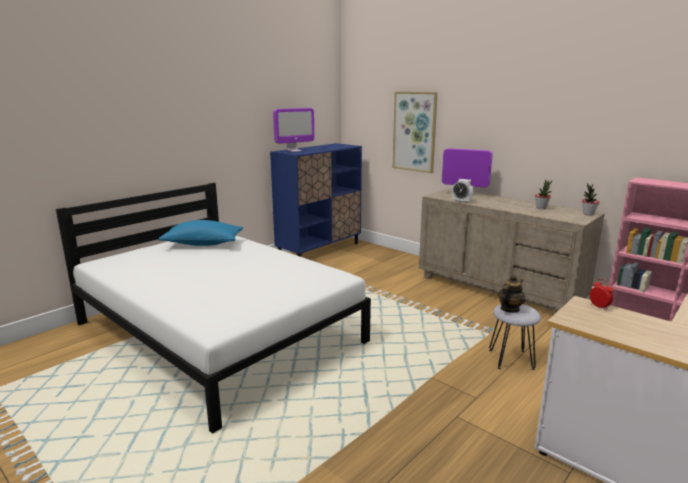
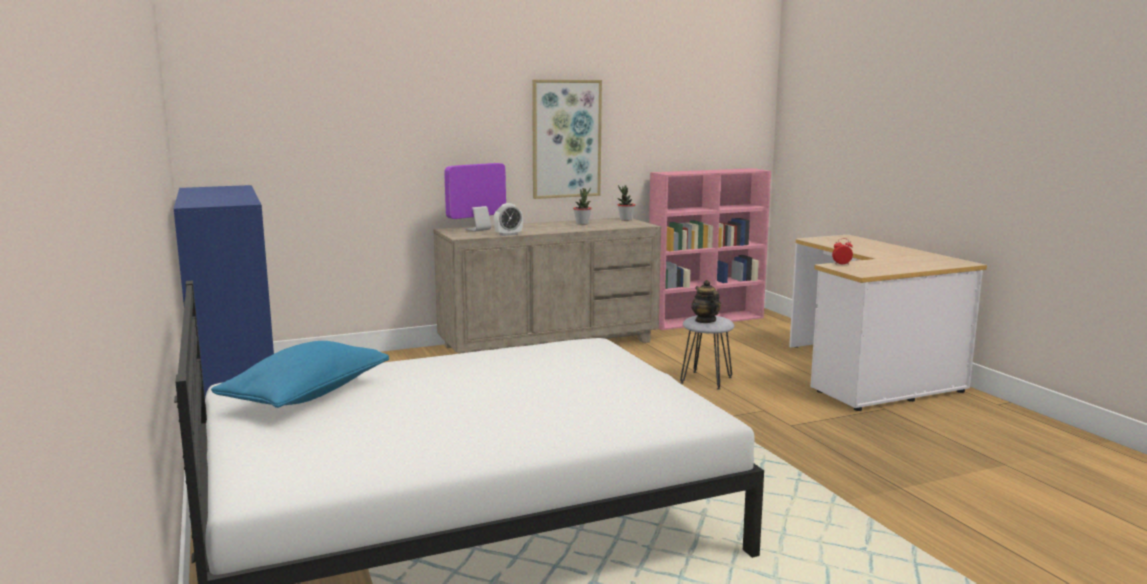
camera: 65 degrees left, 5 degrees down
(294, 151) = (209, 201): monitor -> none
(414, 131) = (355, 149): picture -> picture (566, 139)

